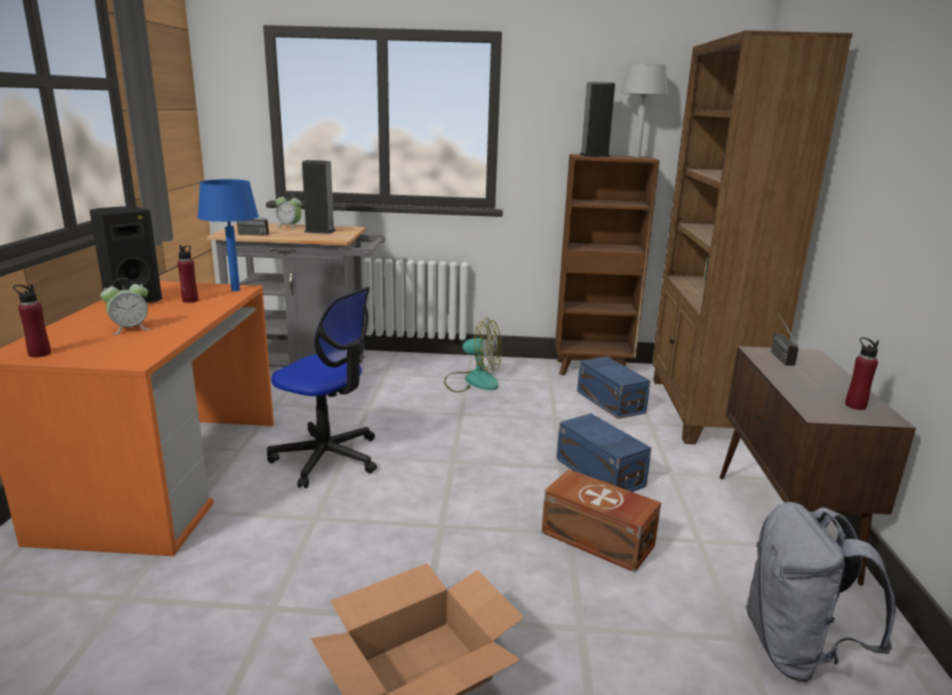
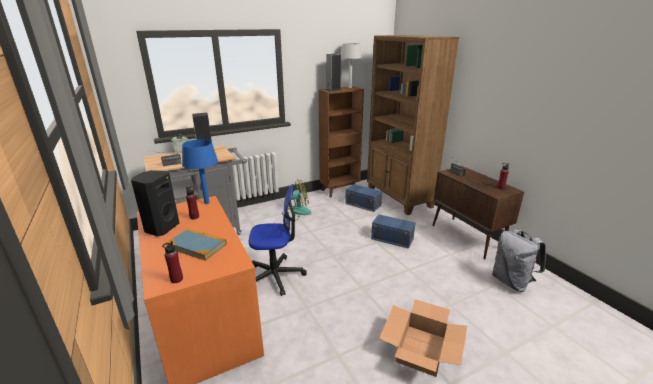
camera: 30 degrees left, 5 degrees up
(130, 329) = (197, 246): alarm clock -> book
(598, 540) = (421, 268): brown storage box -> none

